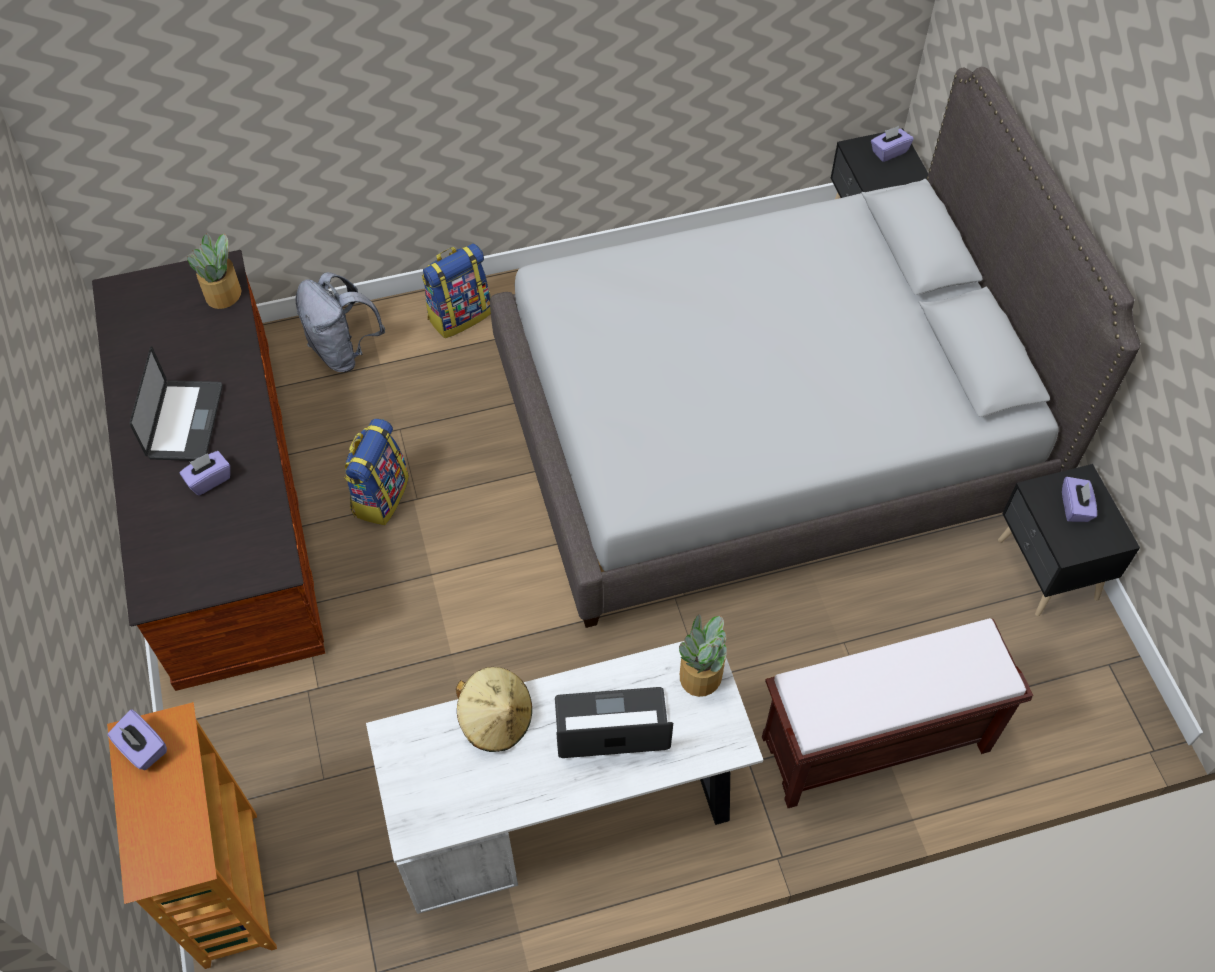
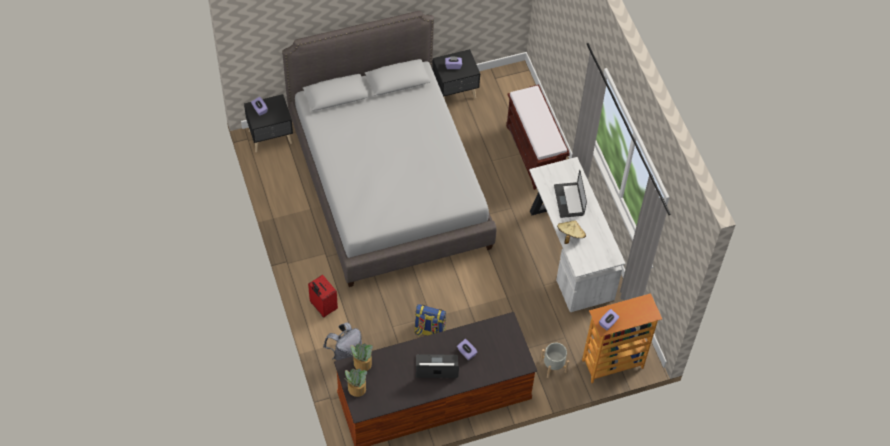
camera: 95 degrees left, 0 degrees up
(250, 746) = (553, 366): none -> grey planter
(459, 315) = (323, 307): backpack -> red suitcase
(701, 674) = (546, 173): potted plant -> potted plant (356, 388)

